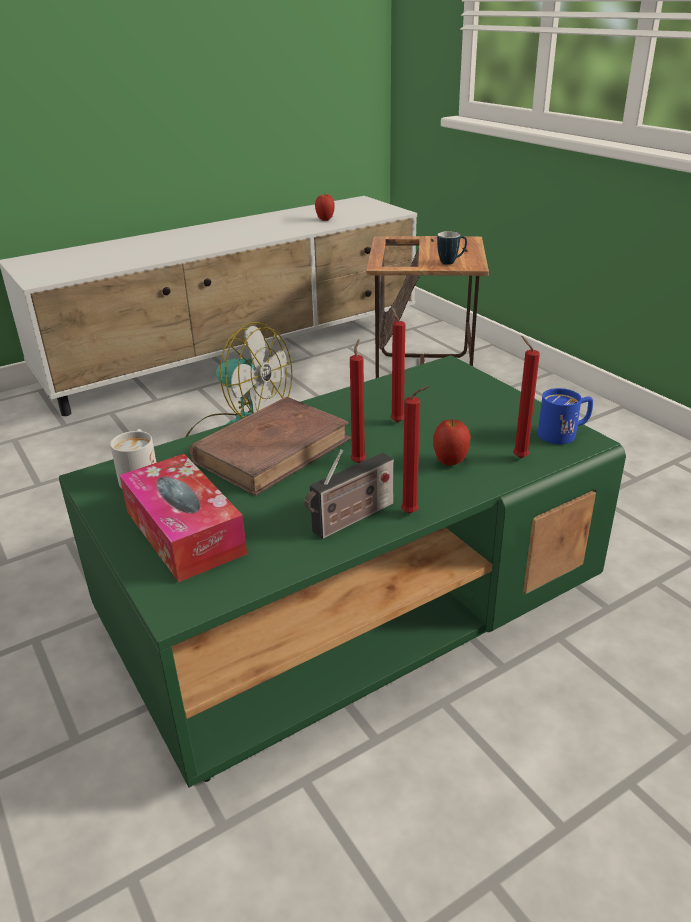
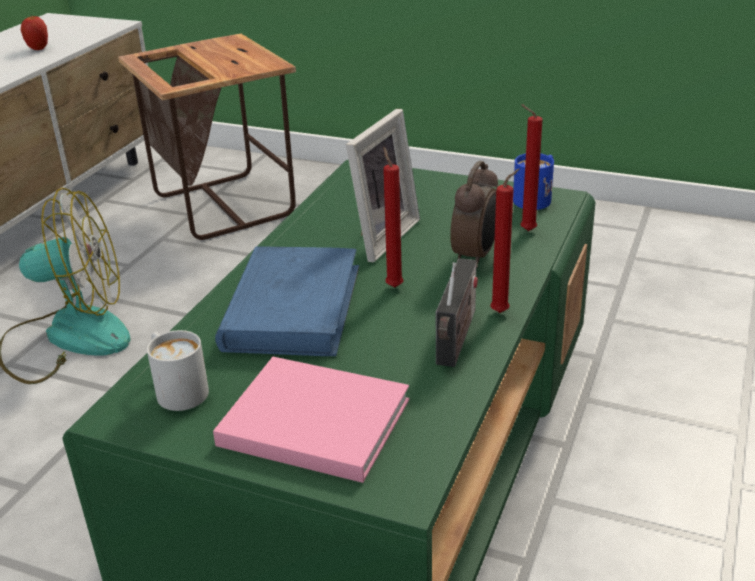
camera: 35 degrees left, 0 degrees up
(184, 532) = (309, 421): tissue box -> pink book
(273, 450) = (292, 307): brown book -> blue book
(396, 421) = (378, 236): red candle -> picture frame
(450, 462) = (476, 256): apple -> alarm clock
(451, 262) = (246, 65): mug -> none

